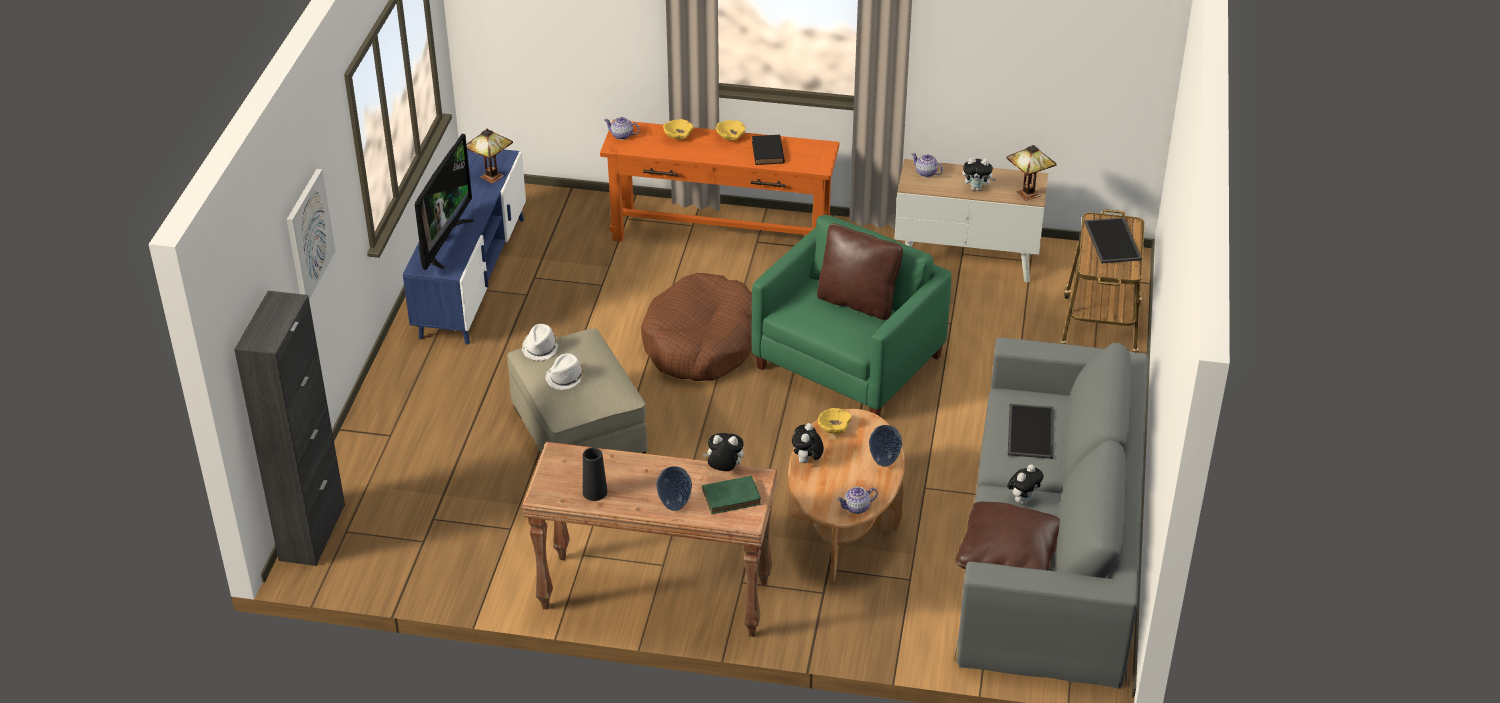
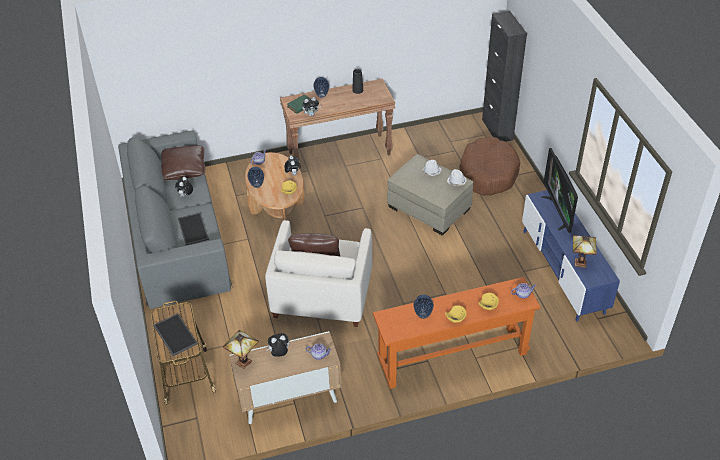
camera: 155 degrees right, 5 degrees up
(308, 235) = (551, 73): picture -> none
(701, 343) = (408, 276): brown dog bed -> brown dog bed (488, 173)
(768, 153) = (423, 315): black book -> vase
(848, 362) = (322, 294): green armchair -> white armchair

